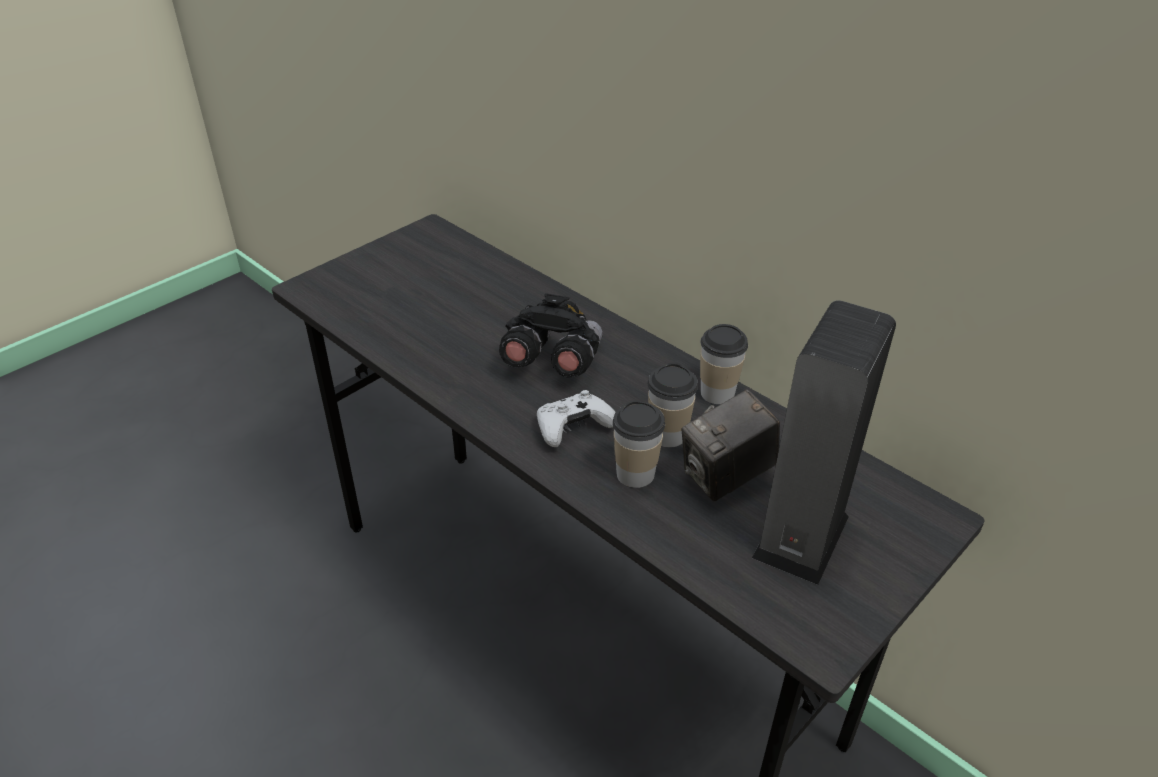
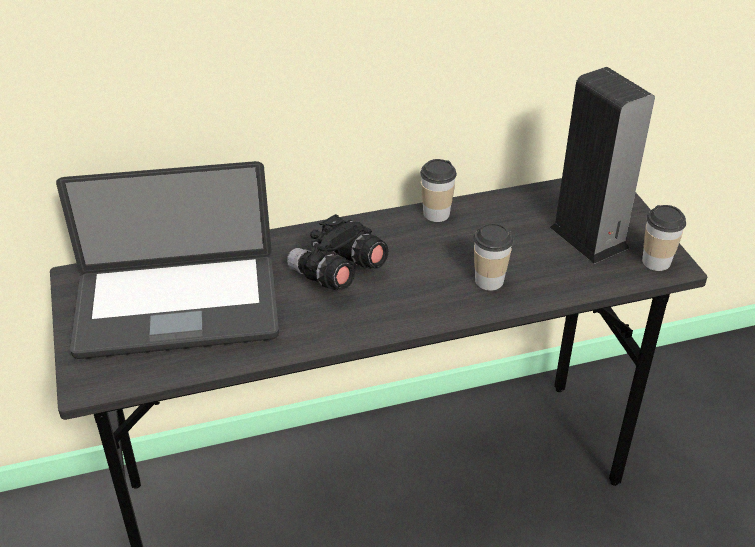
camera: 60 degrees left, 0 degrees up
(429, 292) = (177, 309): none -> laptop
(573, 428) = (421, 291): white game controller -> none
(667, 435) = (461, 251): cup -> cup (656, 261)
(726, 477) = (519, 244): camera -> none

